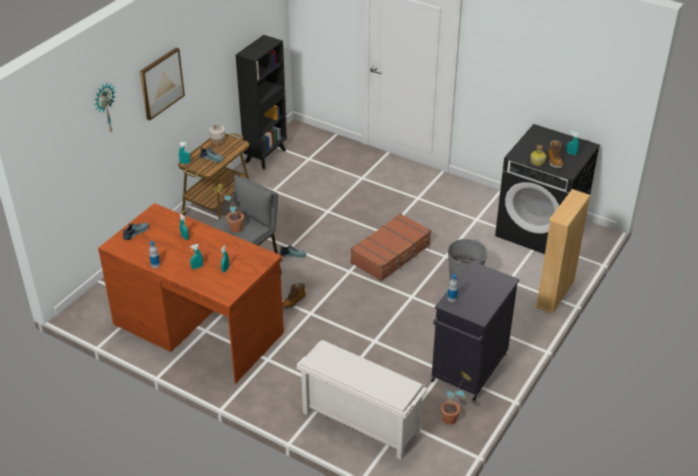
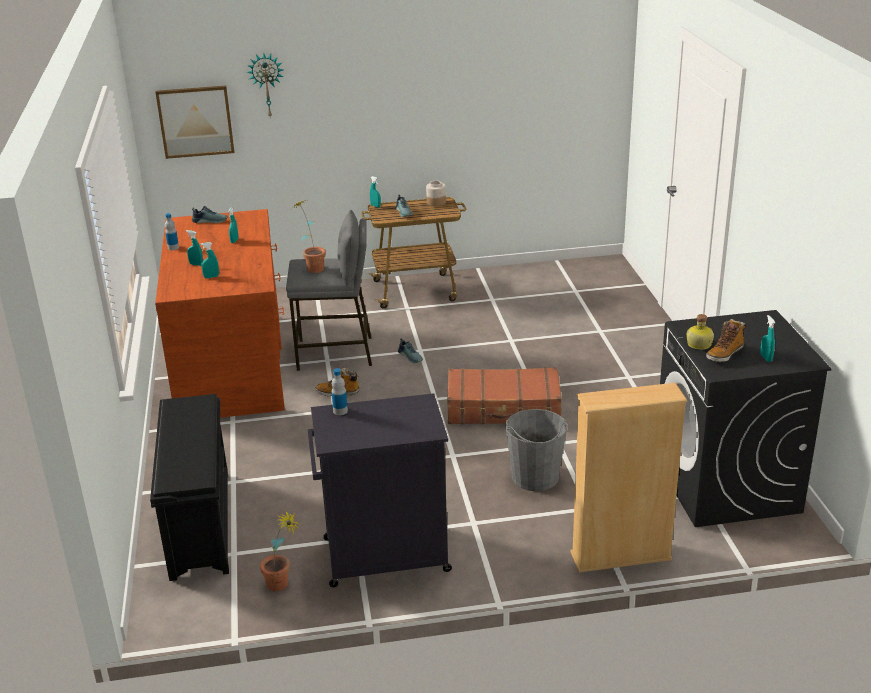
camera: 50 degrees right, 10 degrees down
(161, 83) = (366, 94): picture -> picture (195, 121)
(266, 155) = (538, 270): black bookcase -> none
(359, 423) = (199, 523): white shoe rack -> black shoe rack

